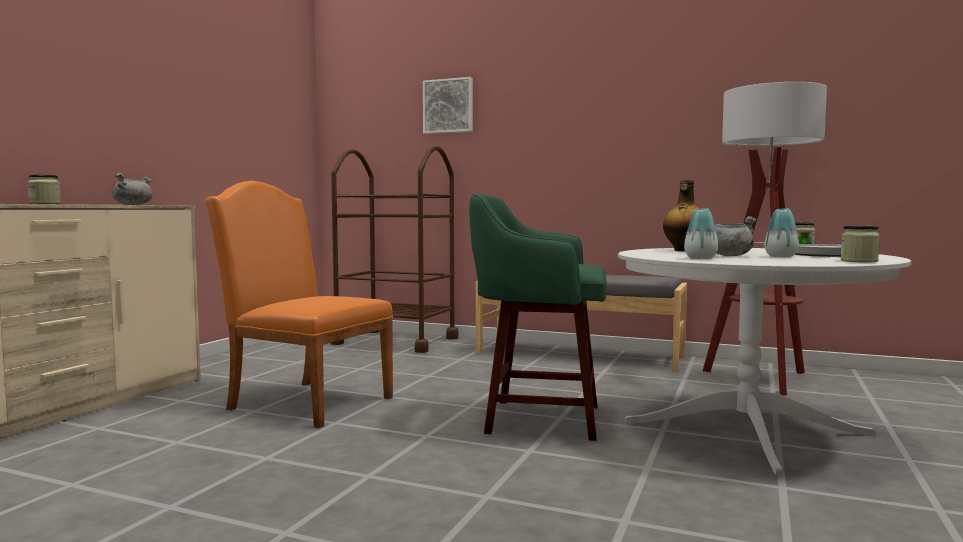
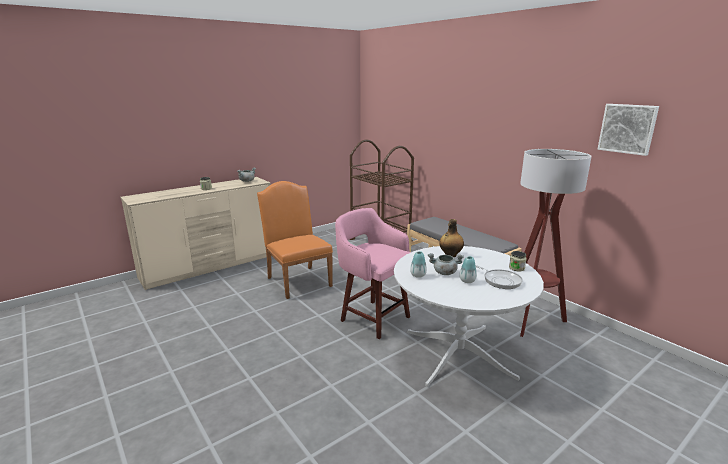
camera: 30 degrees right, 15 degrees up
(448, 106) = (415, 117): picture -> picture (627, 128)
(538, 419) = (373, 318): green stool -> pink stool
(859, 261) = (483, 300): jar -> none

